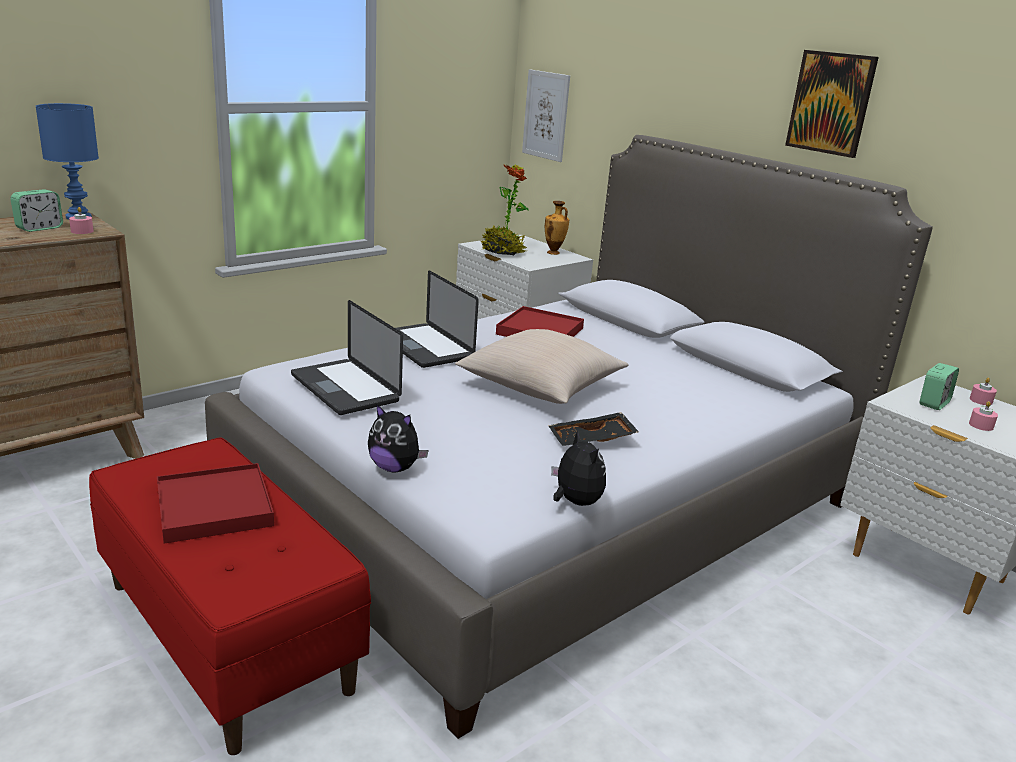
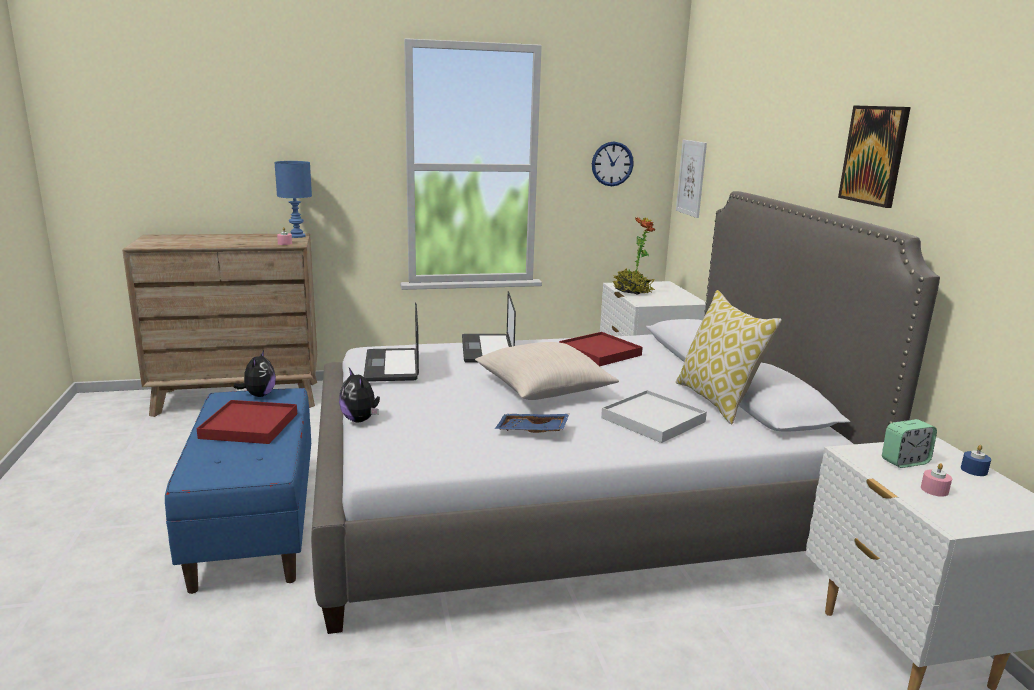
camera: 30 degrees right, 5 degrees down
(39, 228) = (264, 240): alarm clock -> none
(228, 635) = (256, 524): red bench -> blue bench
(454, 98) = (612, 164): none -> wall clock
(553, 253) = (678, 296): vase -> none
(575, 502) = (458, 468): plush toy -> plush toy (259, 395)
(592, 440) = (531, 431): black tray -> blue tray
(681, 402) = (653, 420): none -> white tray
(707, 369) = (717, 401): none -> pillow
(981, 400) = (974, 470): pink candle -> blue candle

